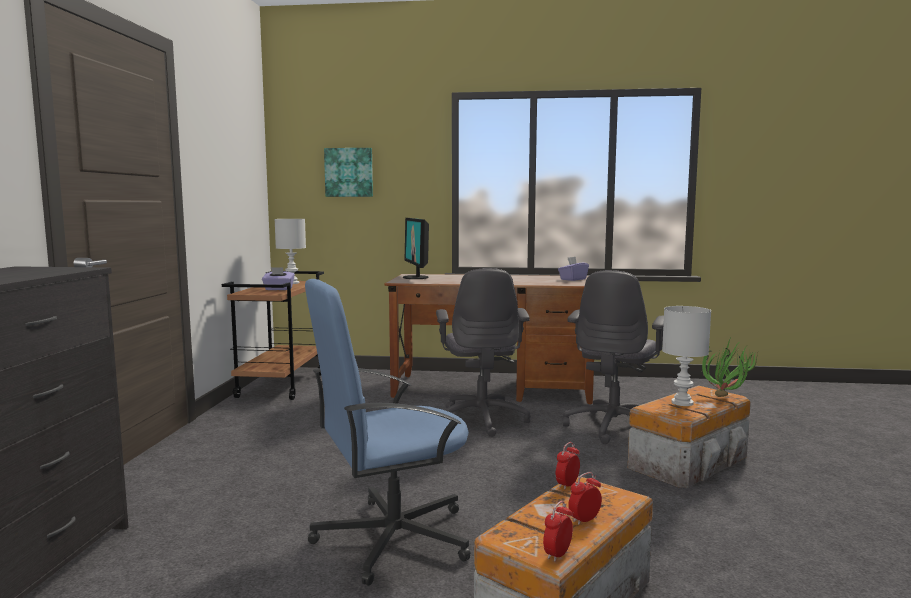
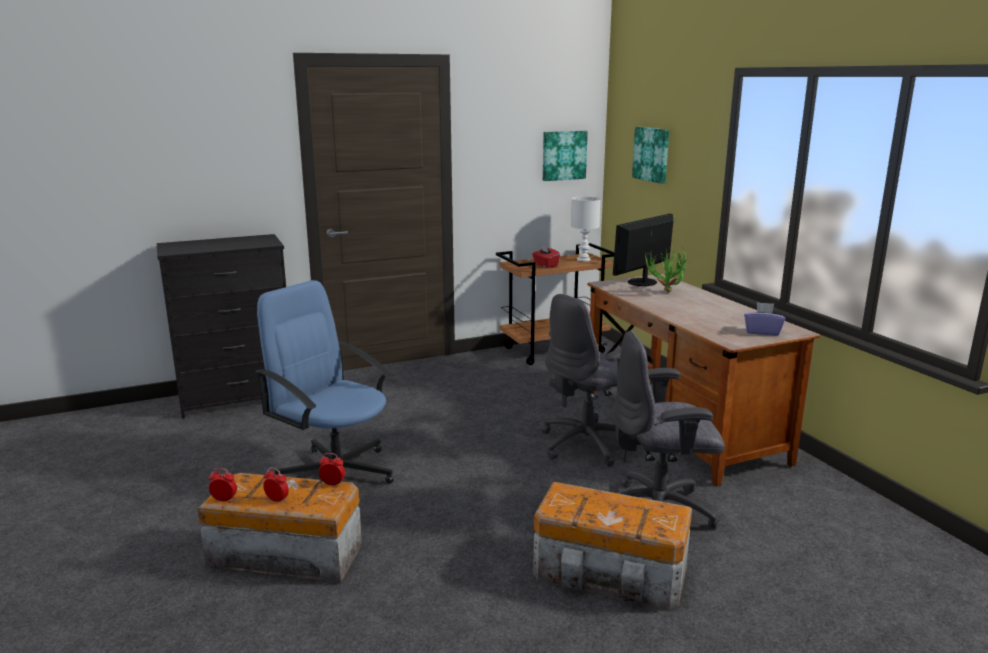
camera: 60 degrees right, 10 degrees up
(248, 177) = (563, 155): none -> picture
(278, 289) = (545, 265): purple tissue box -> red tissue box
(682, 403) = (597, 504): white table lamp -> none
(727, 399) = (650, 528): potted plant -> potted plant (666, 293)

